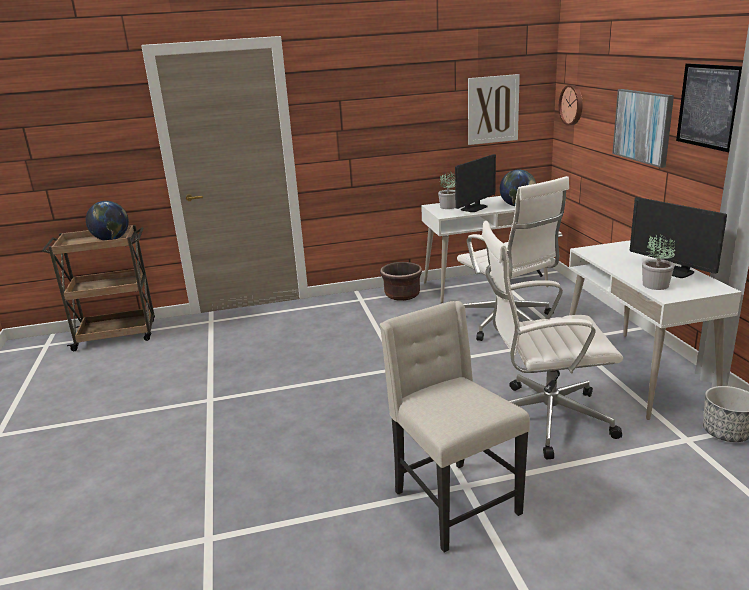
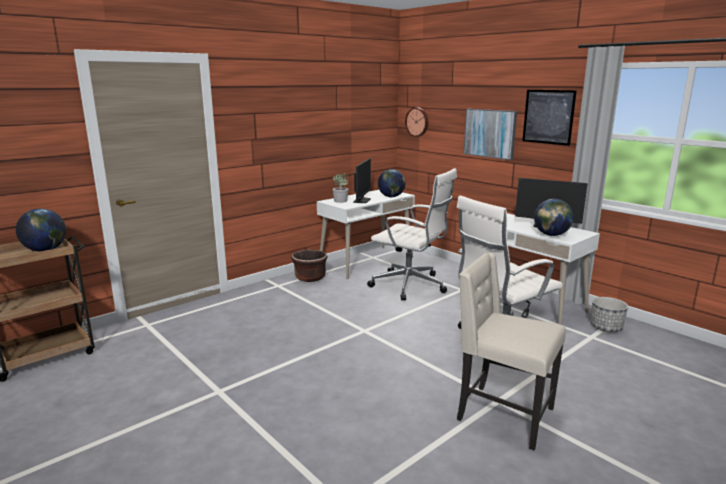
camera: 30 degrees left, 5 degrees down
(493, 109) = (361, 125): picture -> none
(655, 285) = (551, 235): potted plant -> globe

